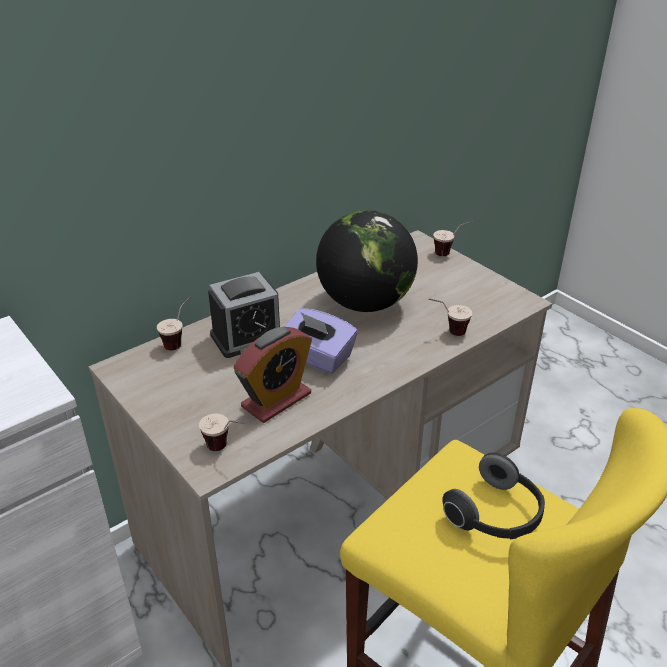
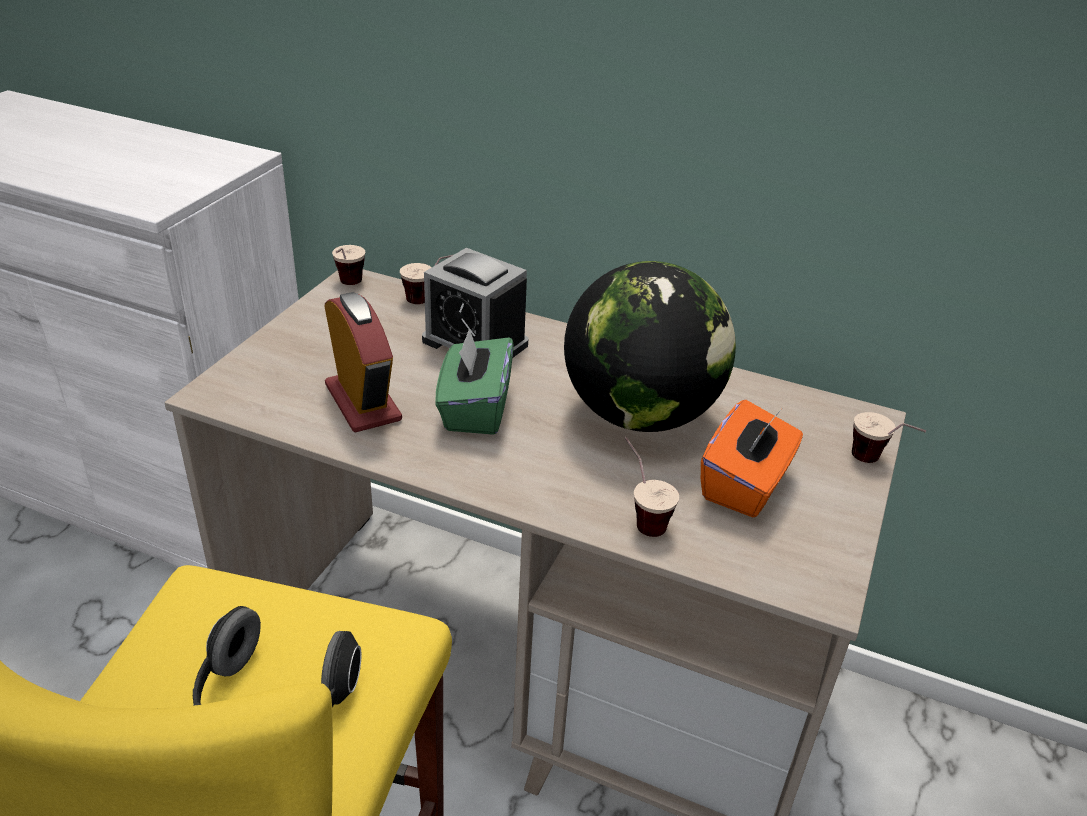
camera: 60 degrees right, 0 degrees up
(226, 449) = (250, 394): cup -> cup (348, 287)
(276, 400) = (363, 402): alarm clock -> alarm clock turned 135 degrees counterclockwise
(317, 357) = (475, 409): purple tissue box -> green tissue box
(443, 293) = (745, 485): none -> orange tissue box

